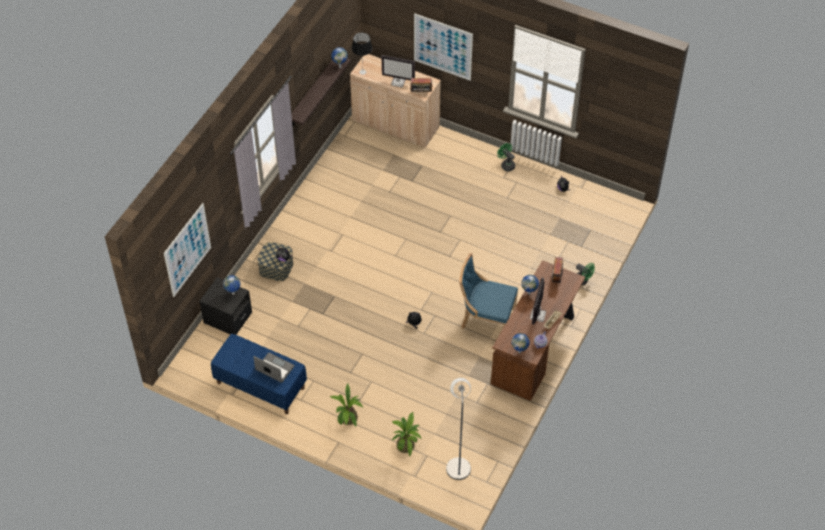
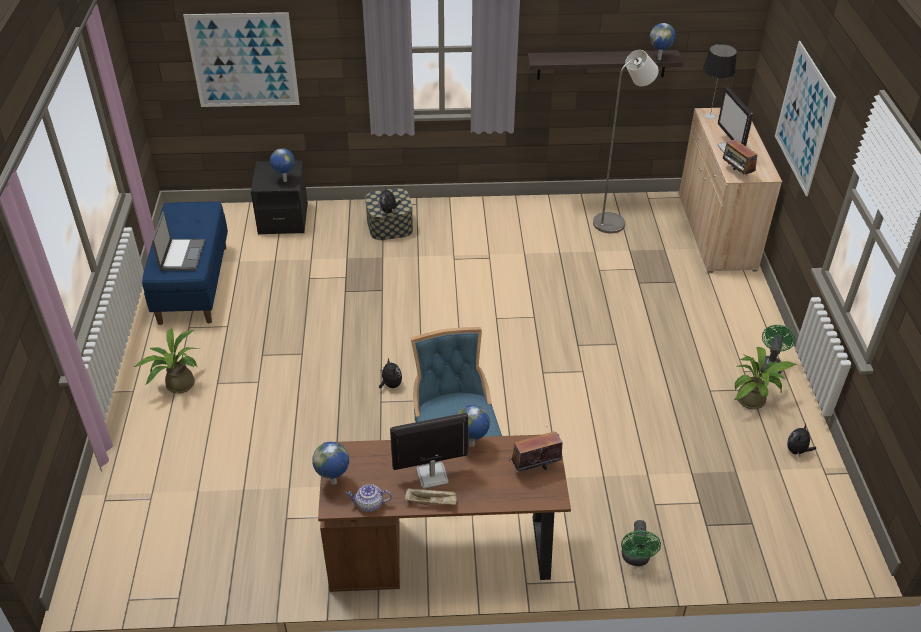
camera: 60 degrees right, 10 degrees down
(406, 444) = (162, 466): potted plant -> potted plant (754, 400)
(458, 464) = (149, 545): grey floor lamp -> grey floor lamp (614, 221)

